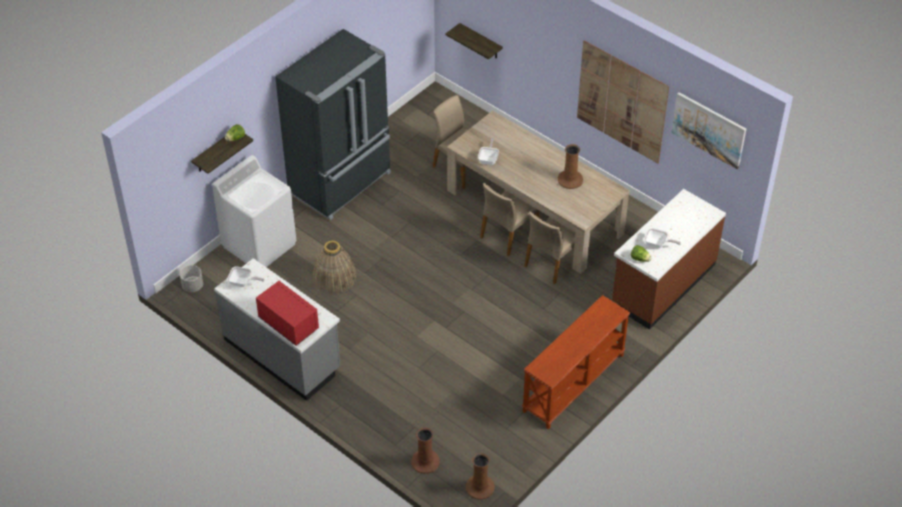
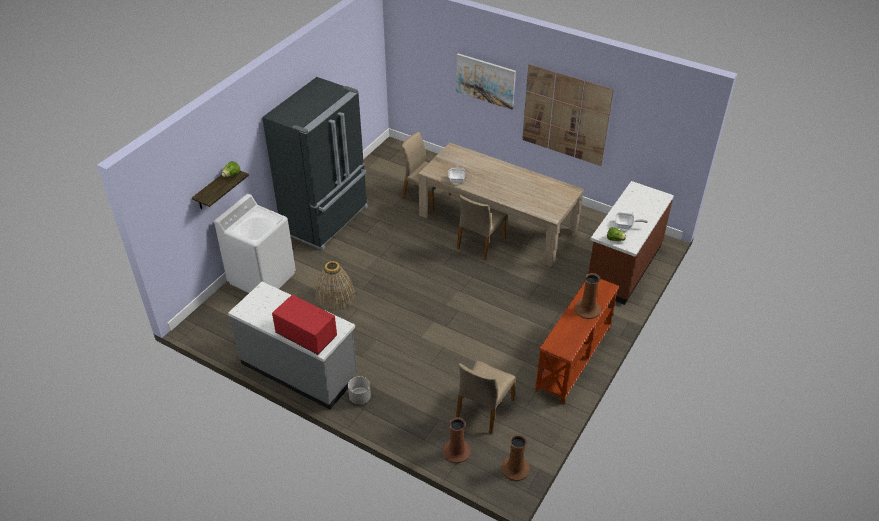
camera: 10 degrees left, 5 degrees down
(192, 286) = (205, 320): grey planter -> grey planter (360, 397)
(243, 283) = (255, 304): frying pan -> none
(481, 42) = (430, 90): shelf -> none
(552, 262) = (524, 260): beige chair -> beige chair (484, 409)
(570, 180) = (531, 186): brown vase -> brown vase (587, 309)
(709, 129) = (652, 123): picture -> picture (485, 81)

